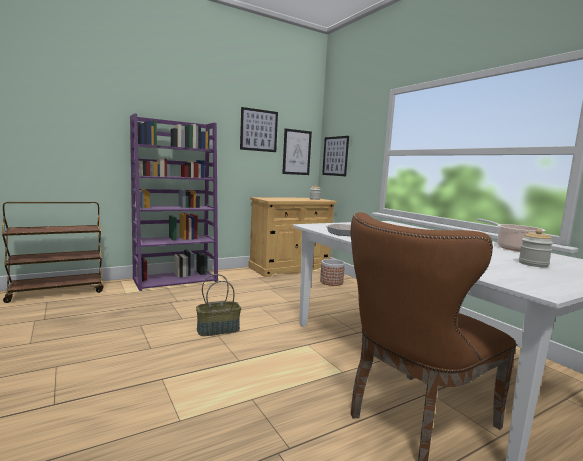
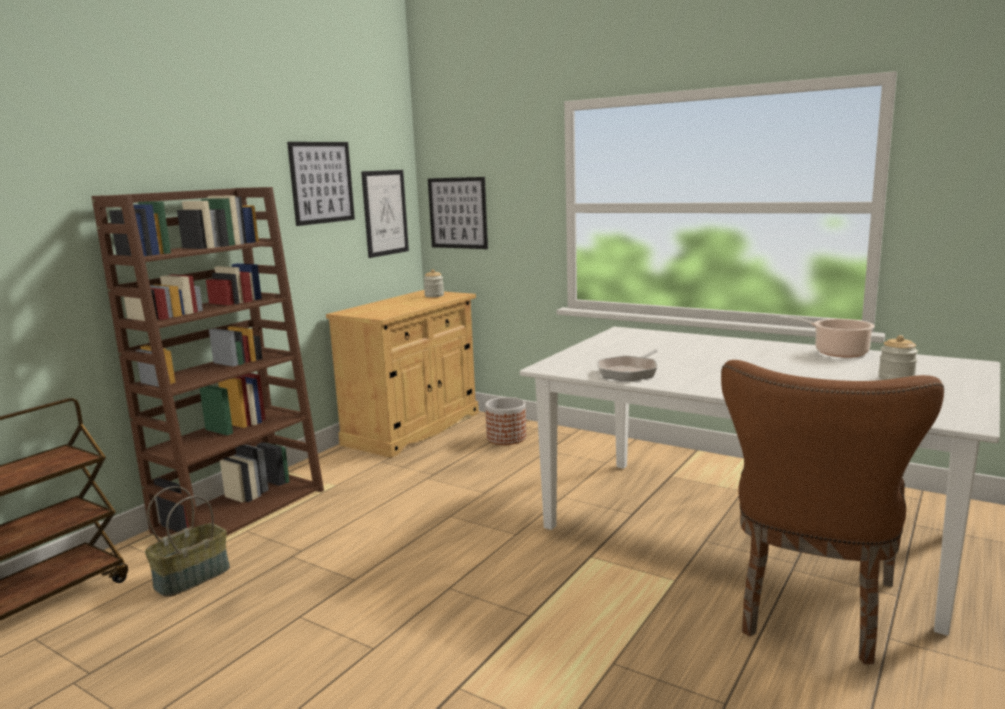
camera: 25 degrees left, 5 degrees up
(176, 280) = (241, 509): purple bookcase -> brown bookcase
(218, 329) = (438, 577): basket -> basket (192, 577)

